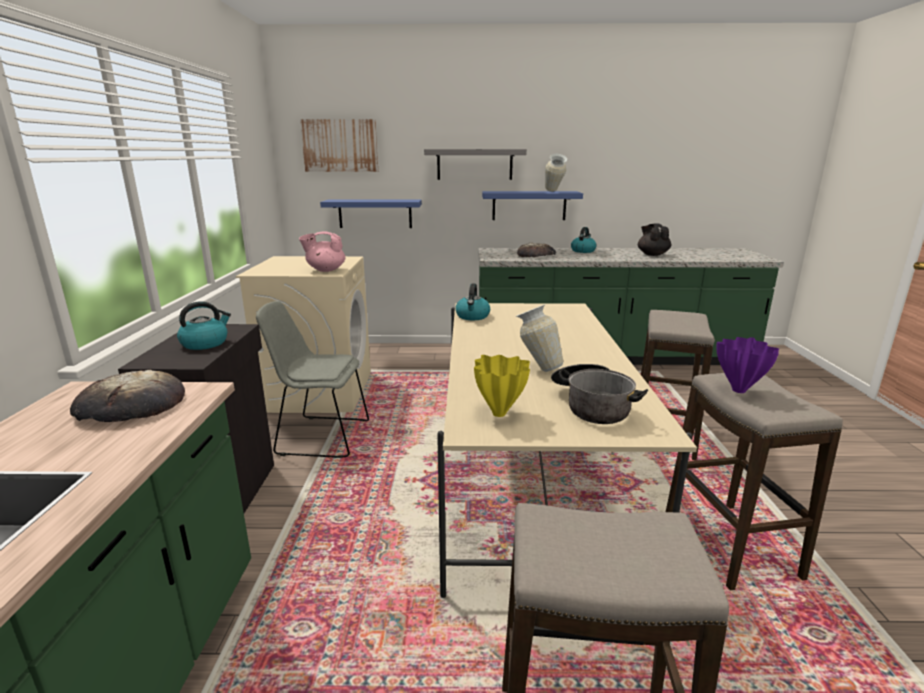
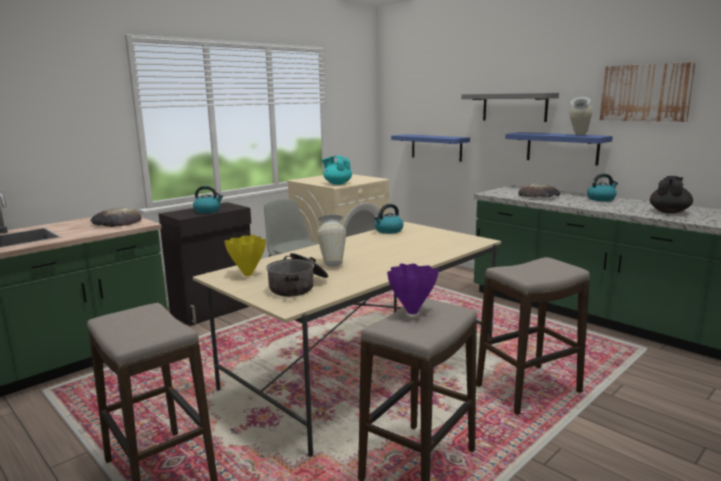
camera: 45 degrees right, 5 degrees down
(325, 270) = (337, 183): pink teapot -> turquoise teapot
(340, 146) = (417, 92): picture -> picture (645, 93)

